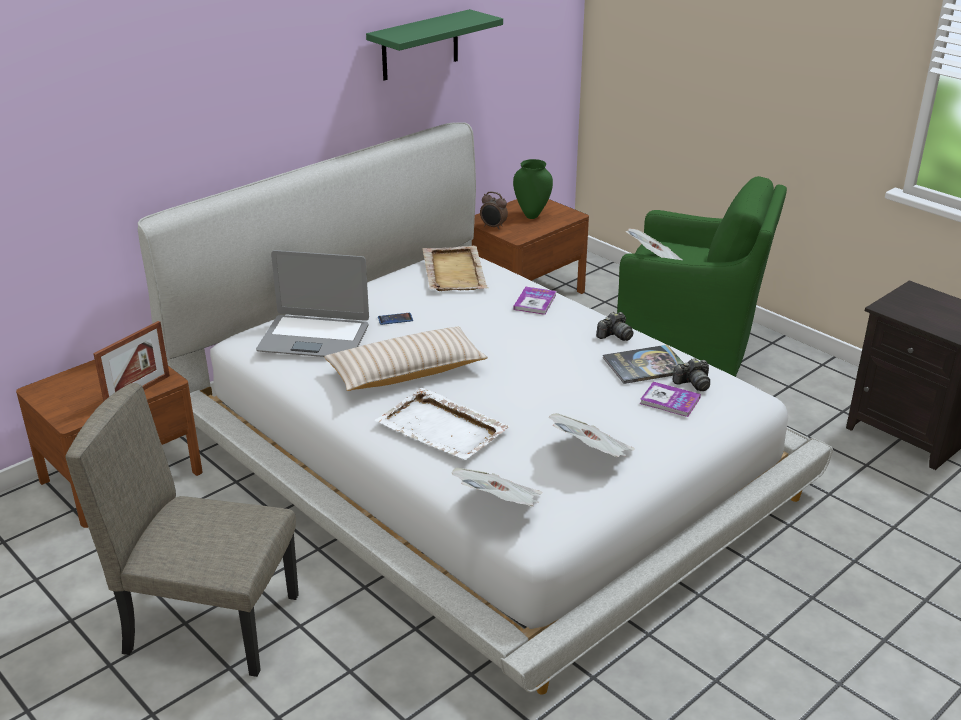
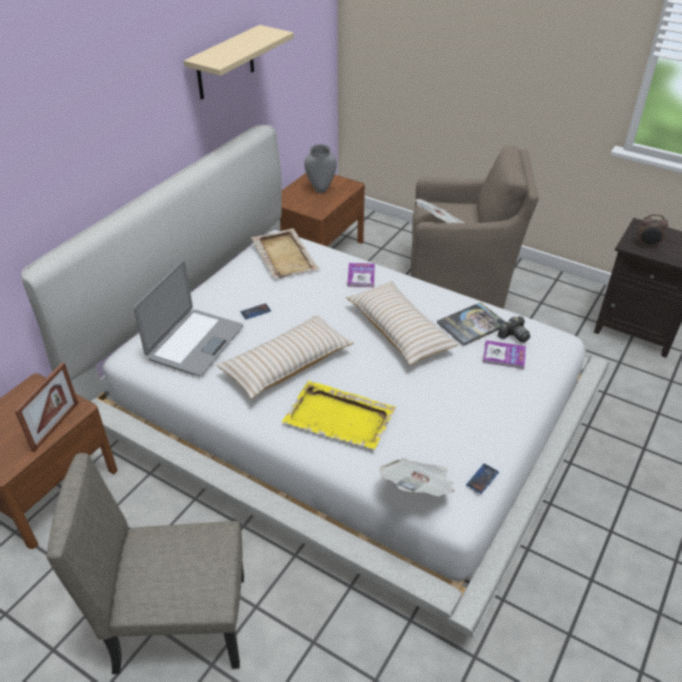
camera: 15 degrees left, 10 degrees up
(314, 338) = (195, 343): laptop -> laptop turned 60 degrees counterclockwise
(420, 45) = (225, 63): green shelf -> beige shelf
(443, 428) = (340, 418): white tray -> yellow tray
(493, 227) = (295, 205): alarm clock -> alarm clock (647, 245)
(531, 216) = (321, 190): green vase -> grey vase
(553, 359) = (399, 331): none -> beige pillow
(580, 510) = (482, 479): none -> phone
(591, 455) = (468, 421): newspaper -> none
(615, 335) = (436, 299): camera -> none
(689, 352) = (460, 284): green armchair -> brown armchair

